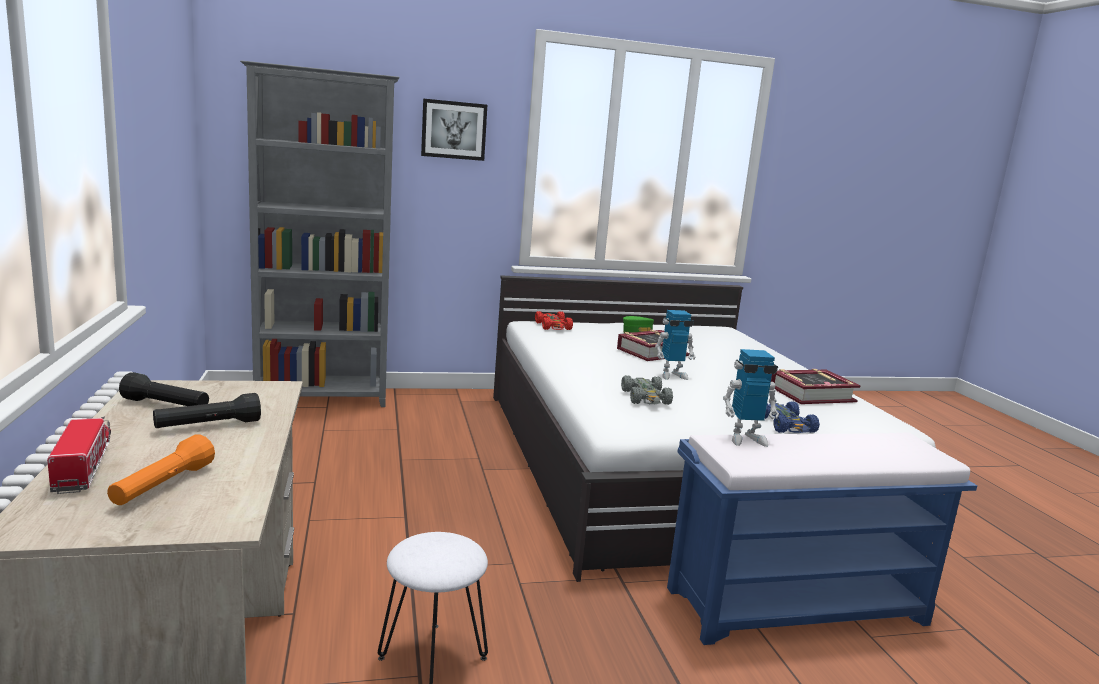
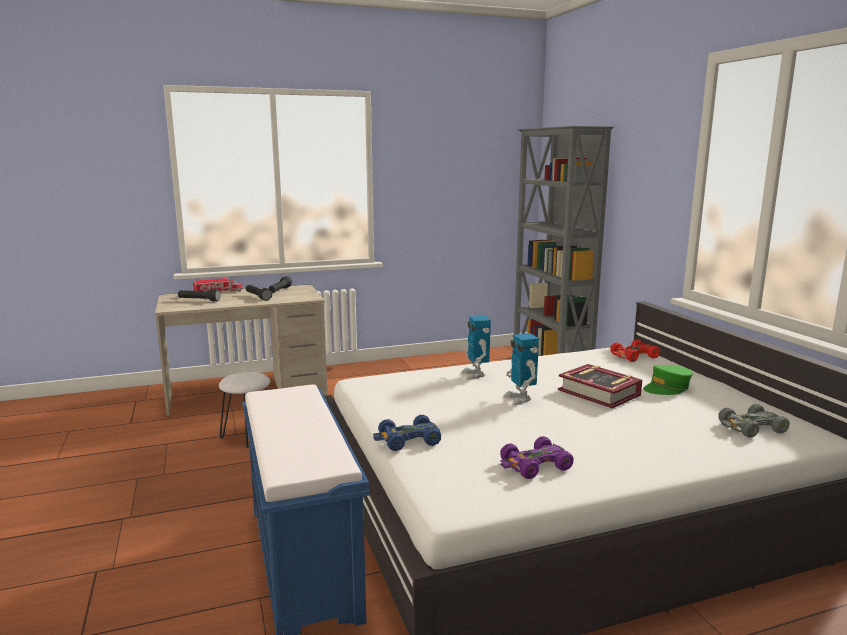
camera: 85 degrees right, 0 degrees up
(162, 486) = (199, 300): orange flashlight -> black flashlight
(454, 130) = (647, 164): picture -> none
(646, 398) = (433, 387): grey toy car -> grey toy car (751, 428)
(745, 438) = (310, 399): toy robot -> toy robot (475, 375)
(811, 394) = (535, 466): book -> purple toy car

